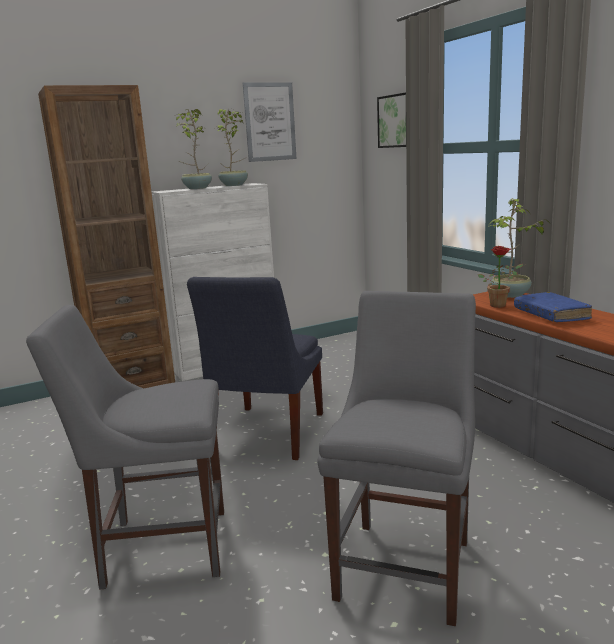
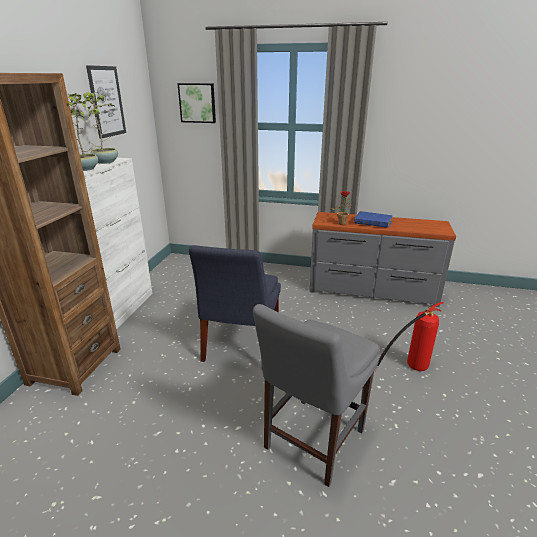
camera: 50 degrees left, 10 degrees up
(266, 434) = (240, 345): blue chair -> blue chair turned 45 degrees clockwise
(406, 564) = (408, 369): grey chair -> fire extinguisher
(511, 295) = (332, 215): potted plant -> none

